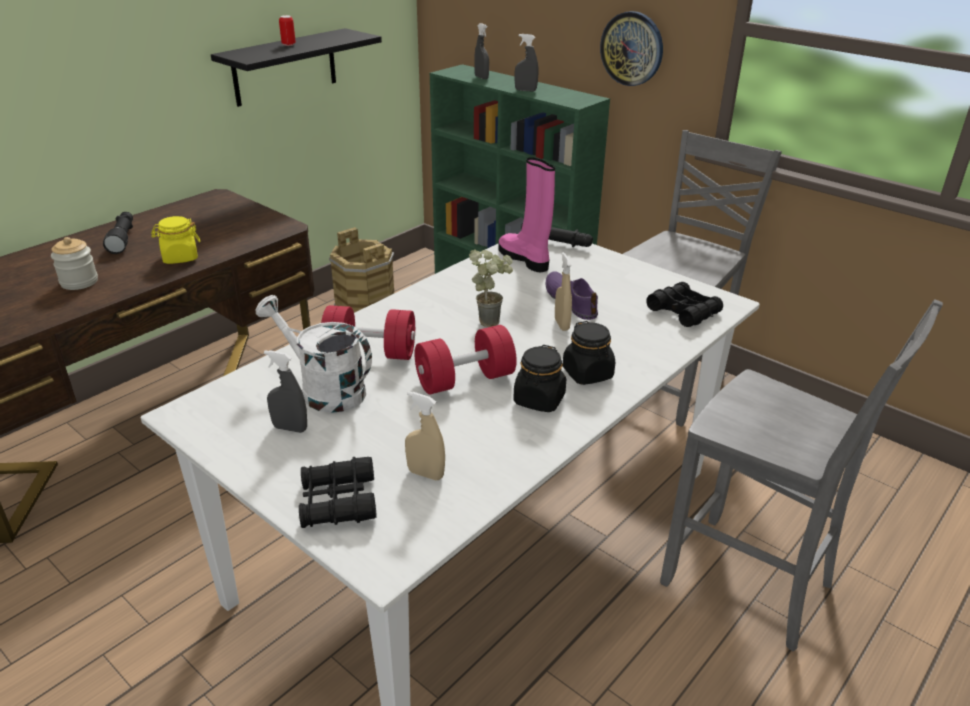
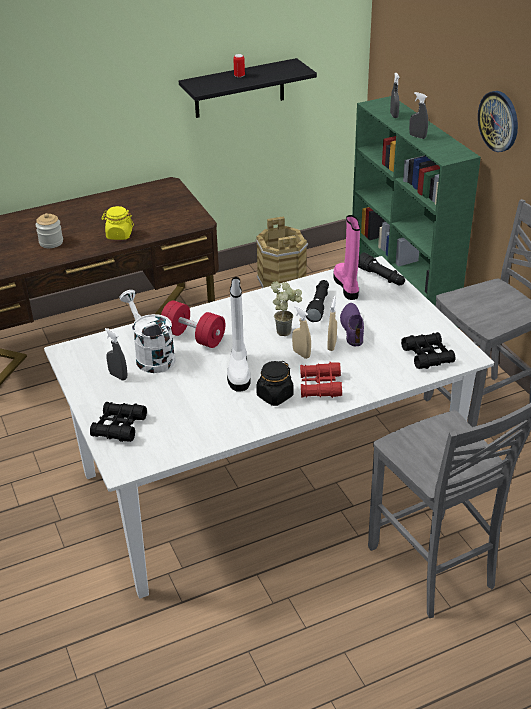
camera: 25 degrees right, 5 degrees up
(123, 239) = (91, 211): black flashlight -> black flashlight (318, 305)
(425, 474) = (175, 424): beige spray bottle -> beige spray bottle (301, 354)
(465, 380) = (239, 370): red dumbbell -> white boot
(588, 374) = (320, 386): black jar -> red binoculars

